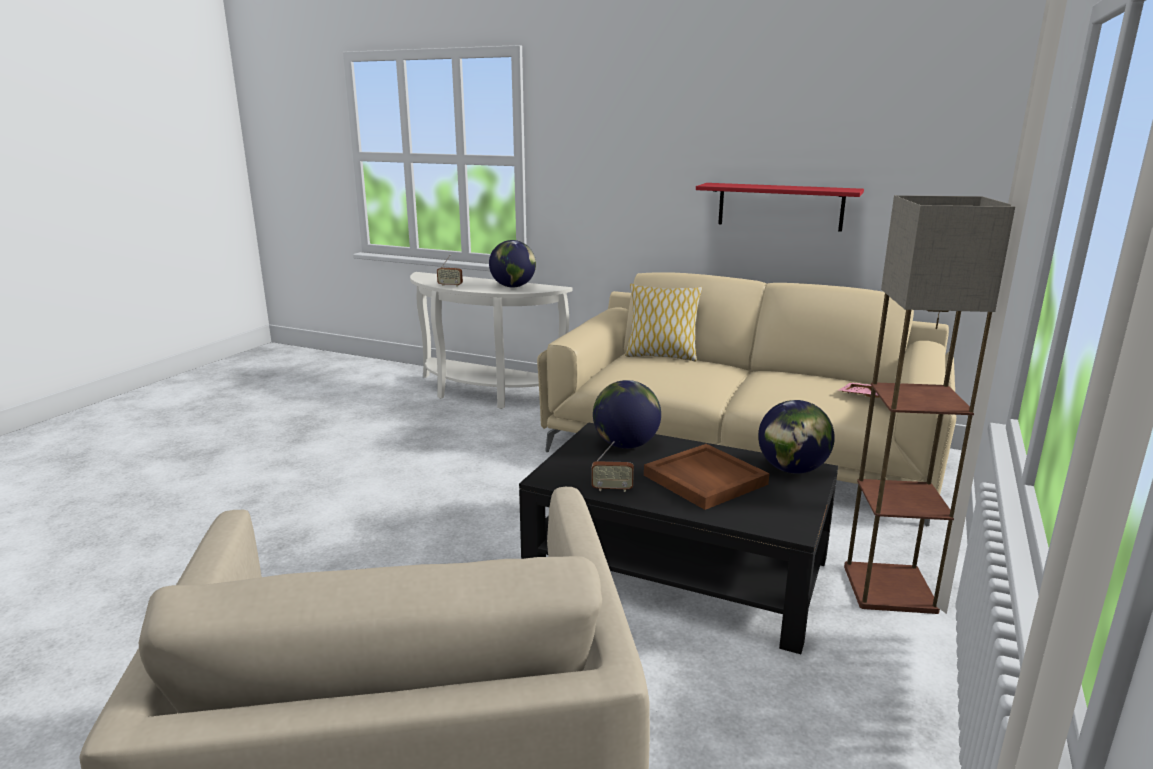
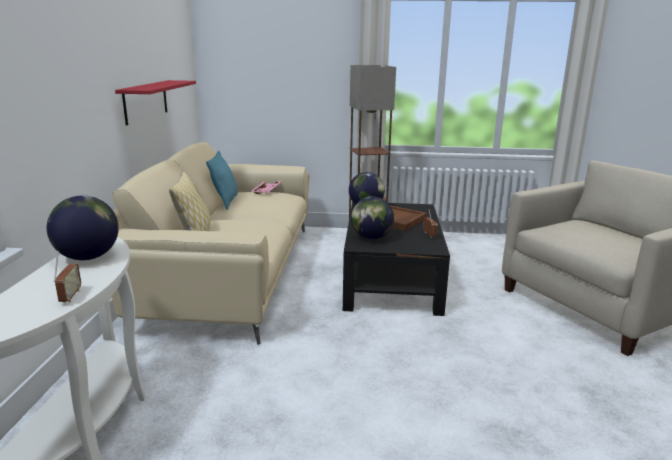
camera: 110 degrees left, 0 degrees up
(811, 374) = (225, 202): none -> turquoise pillow

